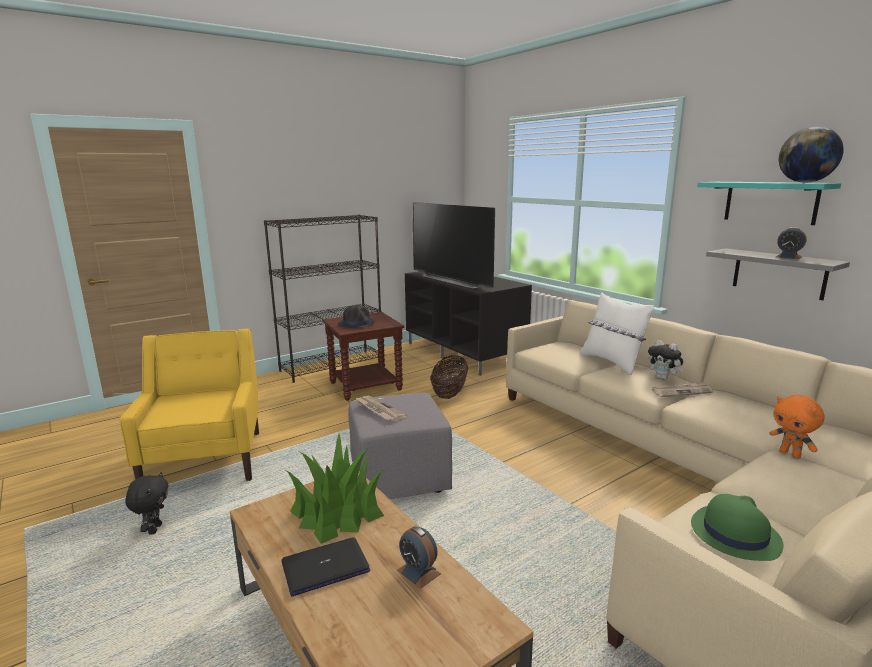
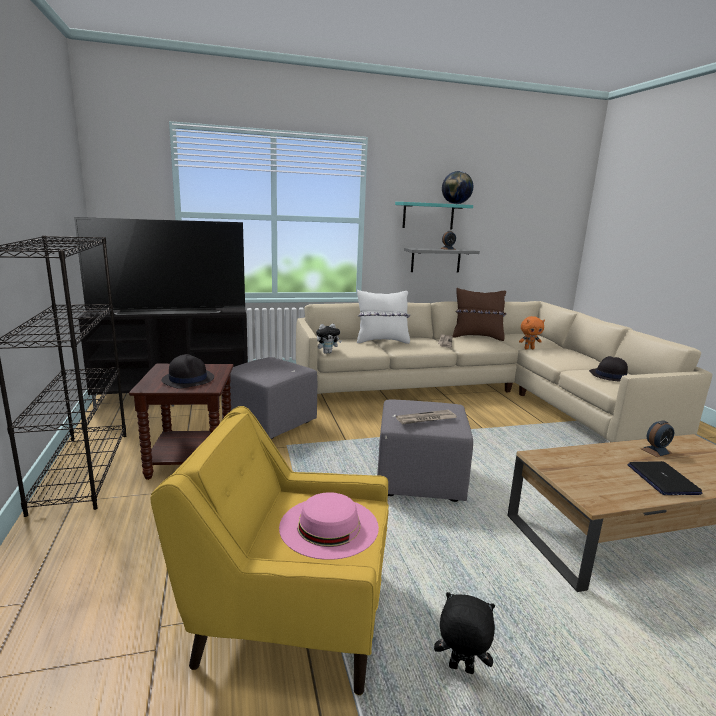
camera: 70 degrees left, 0 degrees up
(195, 407) = (328, 526): none -> pink hat
(337, 512) = (590, 466): potted plant -> none
(449, 394) = (271, 423): basket -> grey ottoman
(663, 378) = (422, 339): plush toy -> plush toy (327, 352)
(734, 534) = (609, 376): green hat -> black hat
(760, 408) = (477, 337): none -> brown pillow

